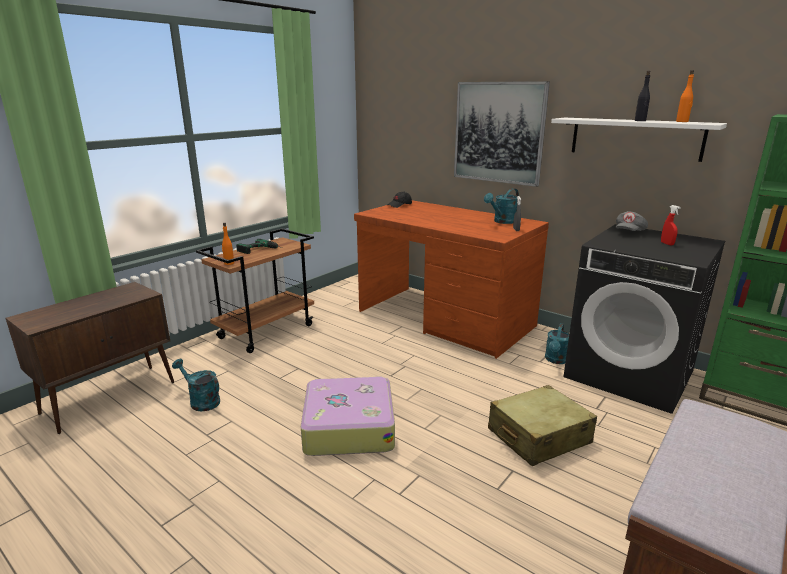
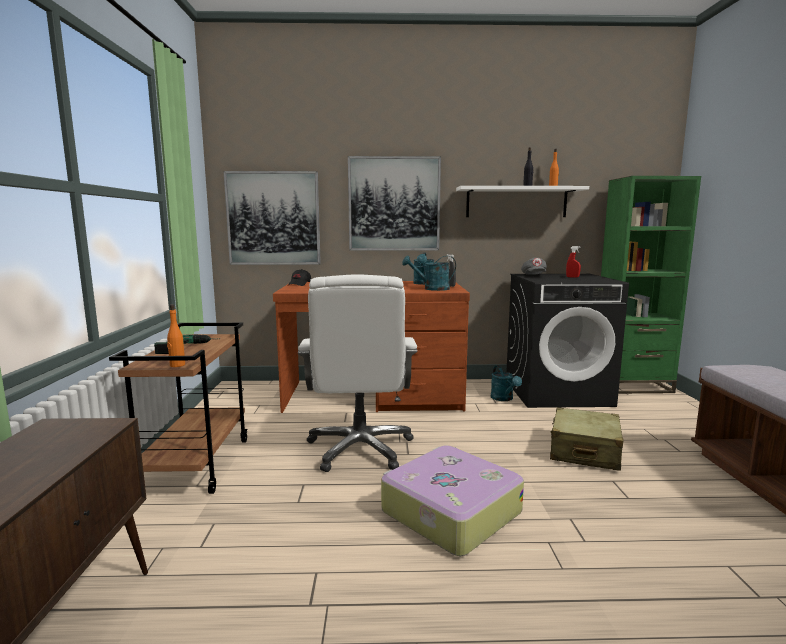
camera: 40 degrees left, 10 degrees down
(201, 401) = (233, 573): turquoise watering can -> turquoise watering can (431, 289)
(366, 358) = (360, 448): none -> white office chair
(399, 140) = (273, 218): none -> picture

